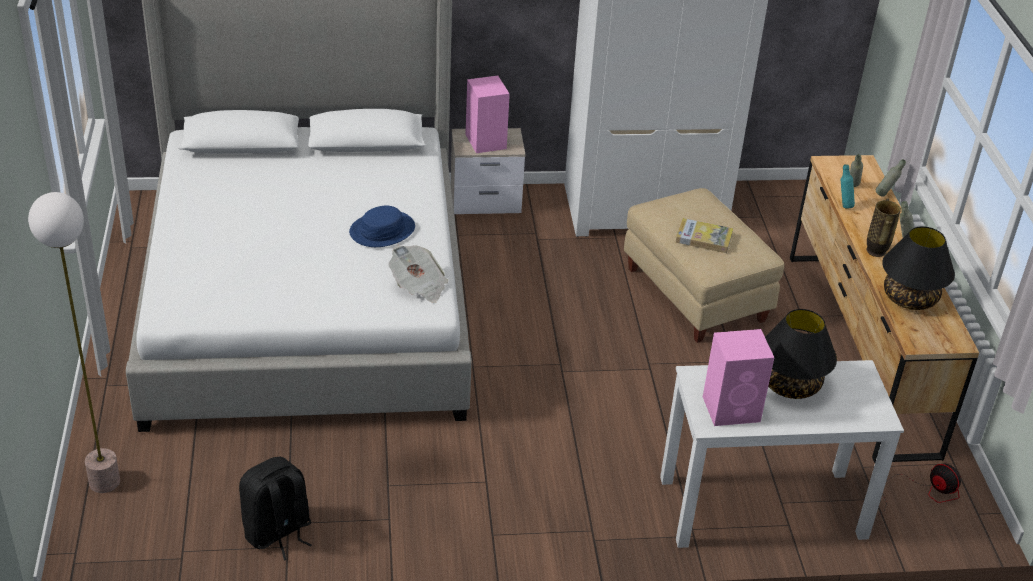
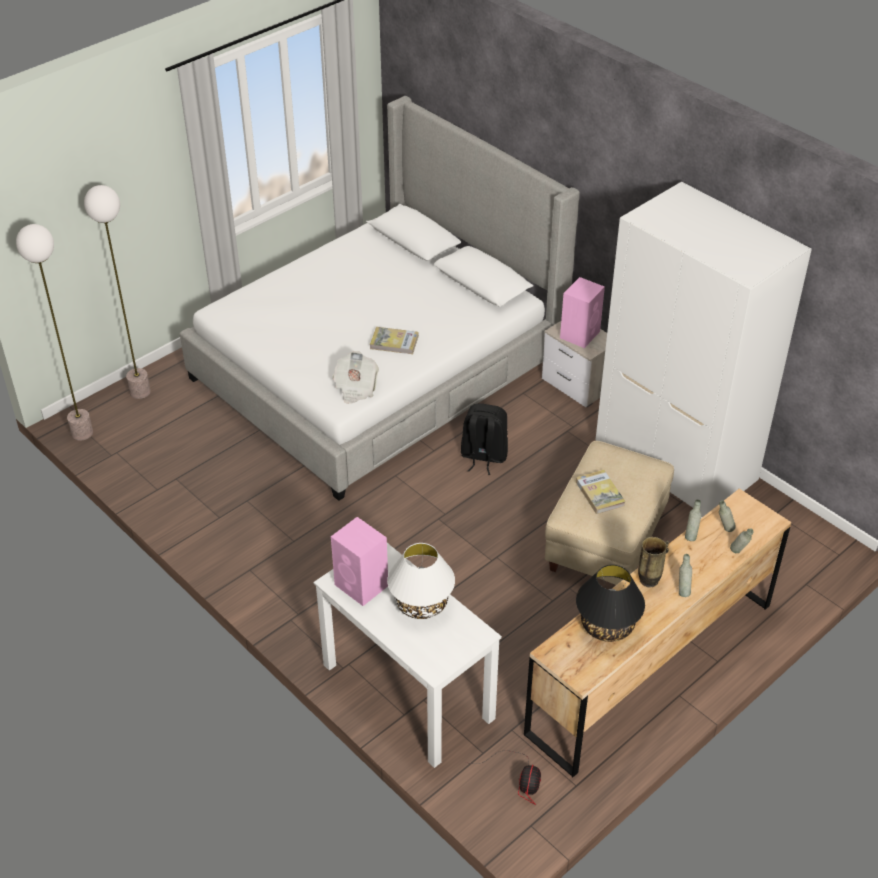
camera: 55 degrees right, 5 degrees up
(109, 565) = (81, 433): none -> floor lamp
(278, 533) = (164, 479): black backpack -> black backpack (483, 457)
(382, 230) = (394, 342): blue hat -> book
(791, 385) = (421, 604): black table lamp -> white table lamp
(843, 205) = (691, 536): turquoise bottle -> grey bottle

